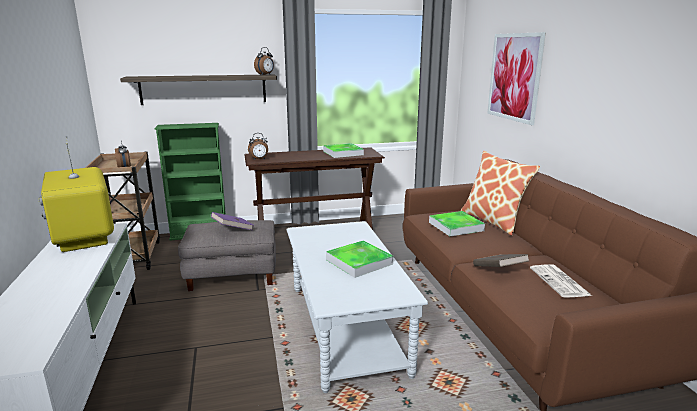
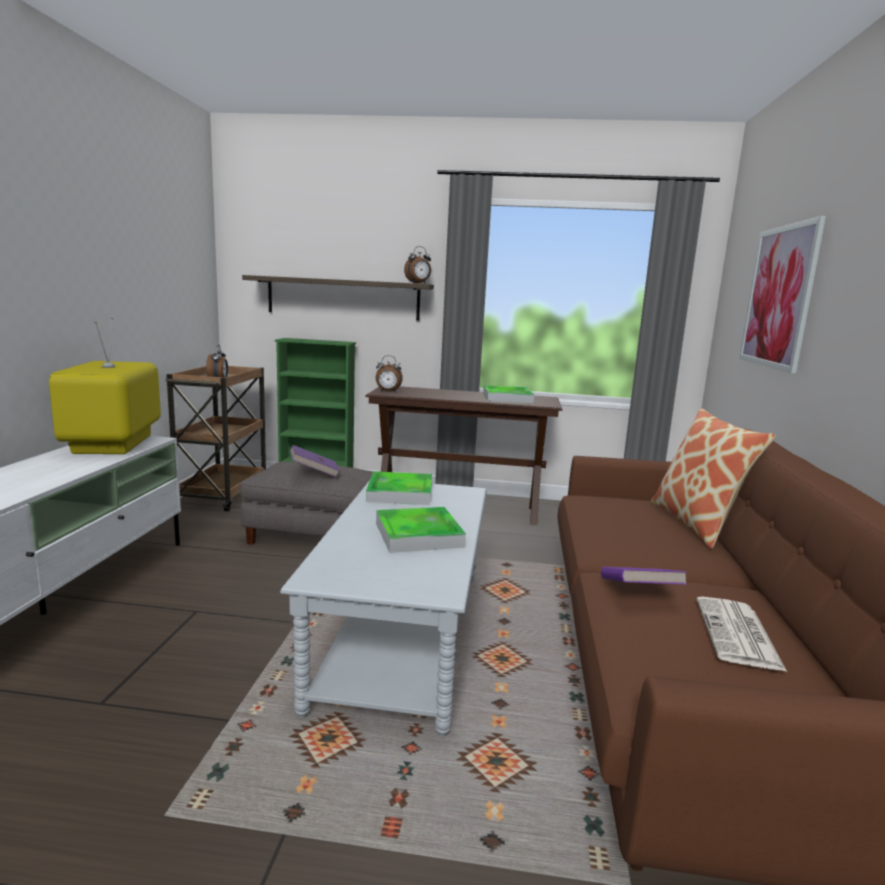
camera: 20 degrees right, 5 degrees down
(456, 226) = (622, 519): tray -> tray (400, 493)
(499, 271) = (638, 594): brown book -> purple book

